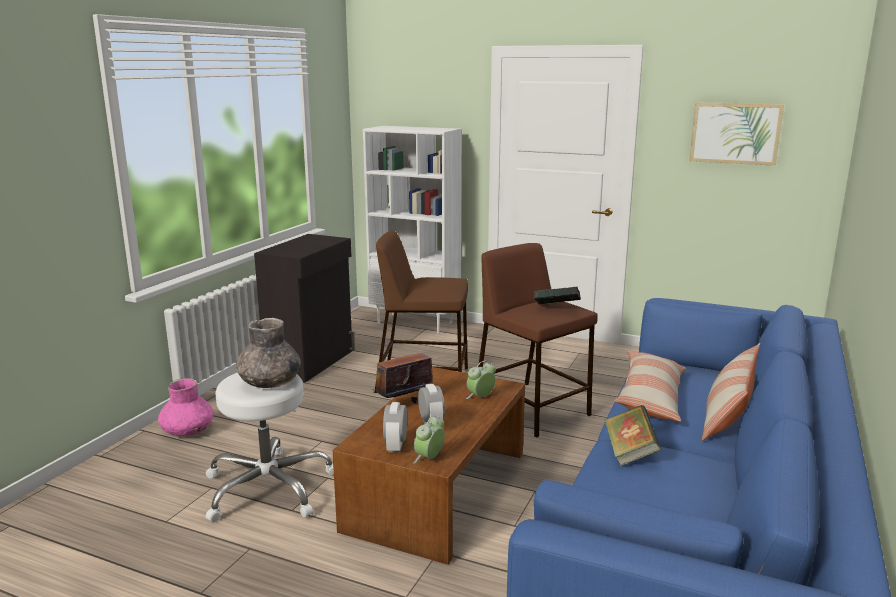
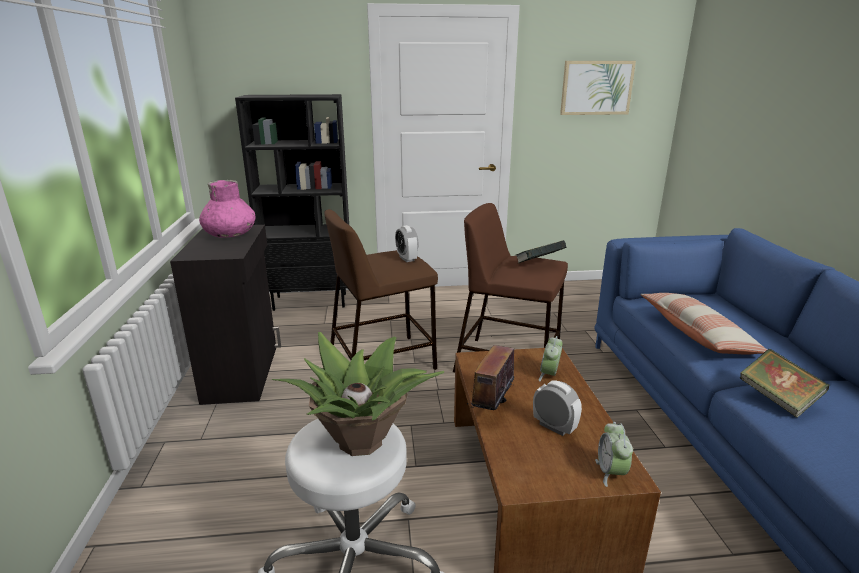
camera: 30 degrees left, 5 degrees up
(188, 431) = (165, 522): pink vase -> pink vase (230, 235)
(270, 383) = (361, 439): grey vase -> potted plant
(396, 446) = (558, 469): alarm clock -> alarm clock (407, 258)
(416, 323) = (311, 301): white bookcase -> black bookcase
(727, 415) = (766, 334): pillow -> none

